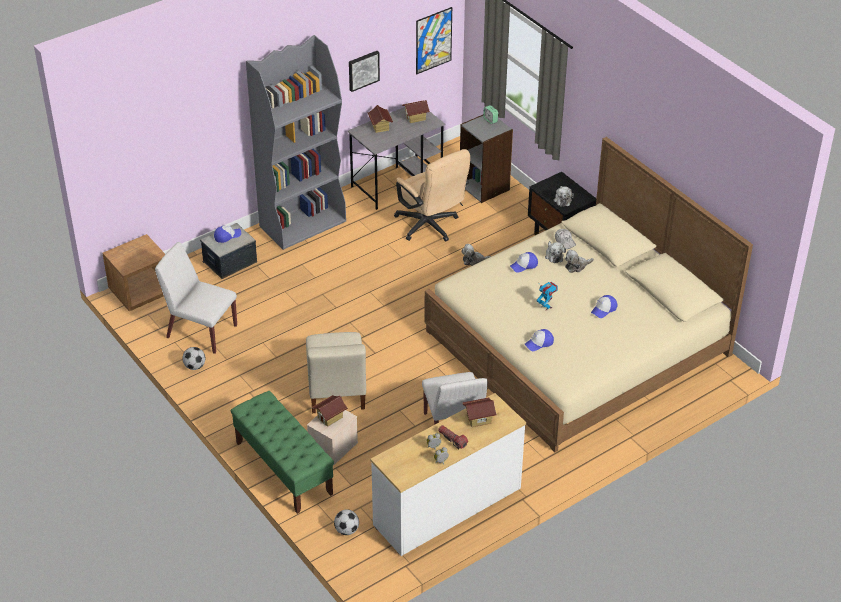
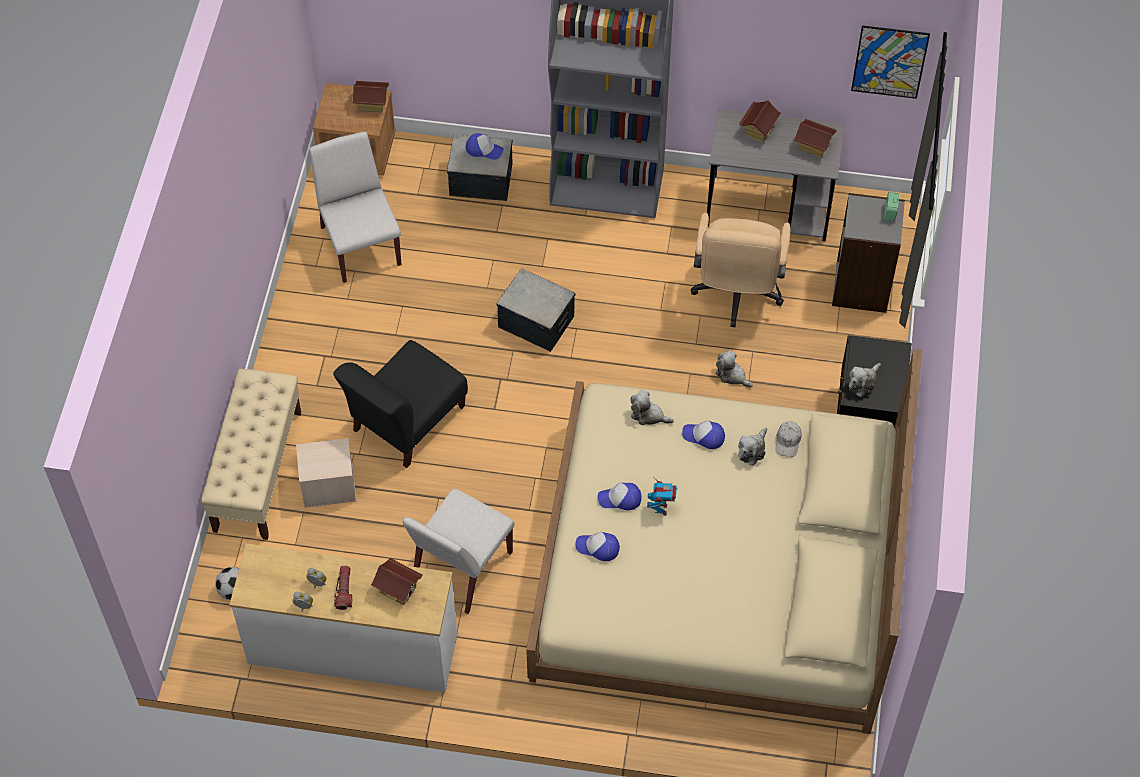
camera: 45 degrees right, 15 degrees up
(194, 366) = (309, 283): football -> none
(283, 468) = (257, 470): green bench -> beige bench
(330, 417) = (325, 455): toy house -> toy house (372, 104)
(336, 390) = (405, 422): beige chair -> black chair
(345, 302) = (536, 321): none -> storage box
(363, 70) = (758, 48): picture -> none
(577, 266) = (760, 484): plush toy -> plush toy (648, 415)
(604, 309) = (719, 564): cap -> cap (620, 499)

